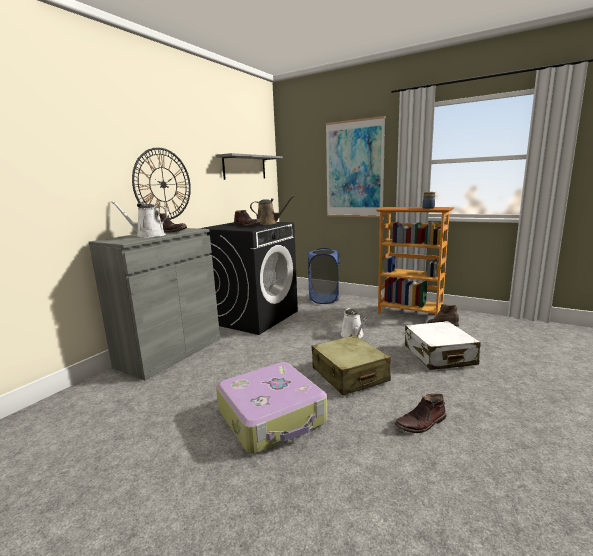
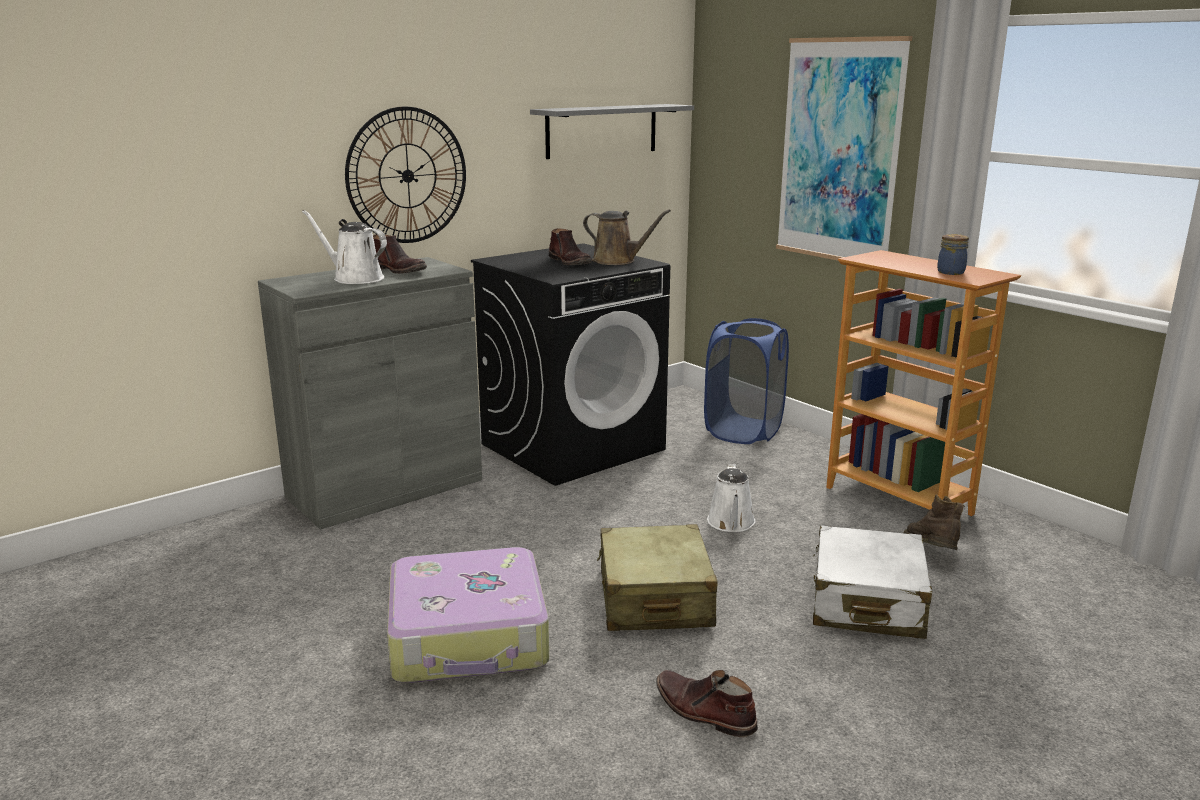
camera: 20 degrees right, 5 degrees up
(421, 423) = (703, 712): brown boot -> brown boot turned 45 degrees clockwise

